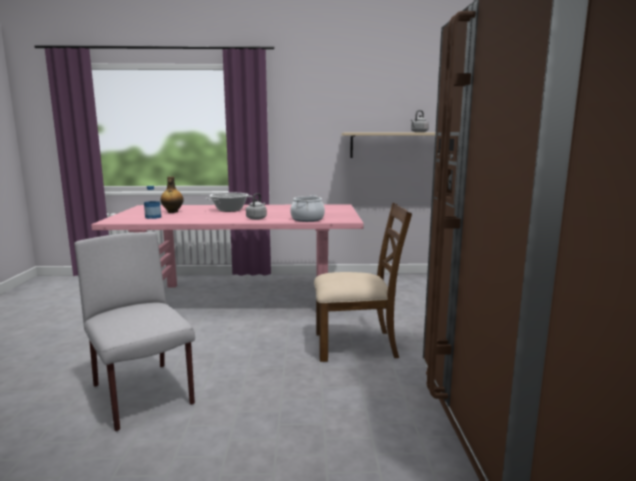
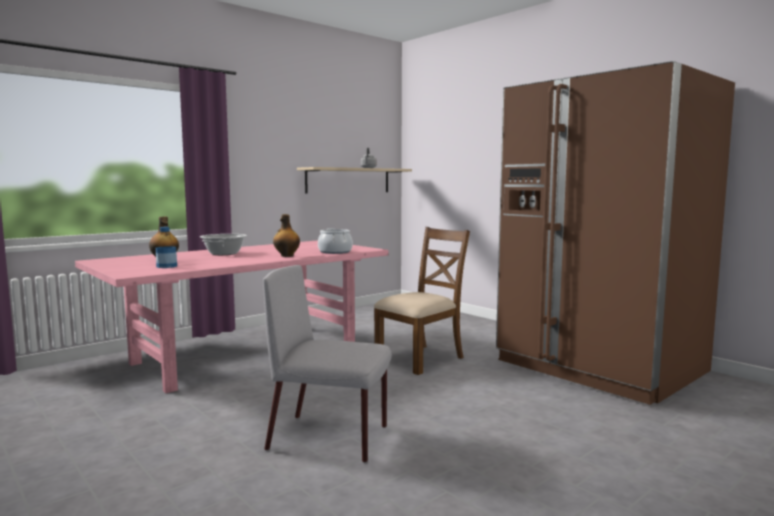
camera: 40 degrees left, 5 degrees down
(257, 218) = (286, 256): grey kettle -> bottle

